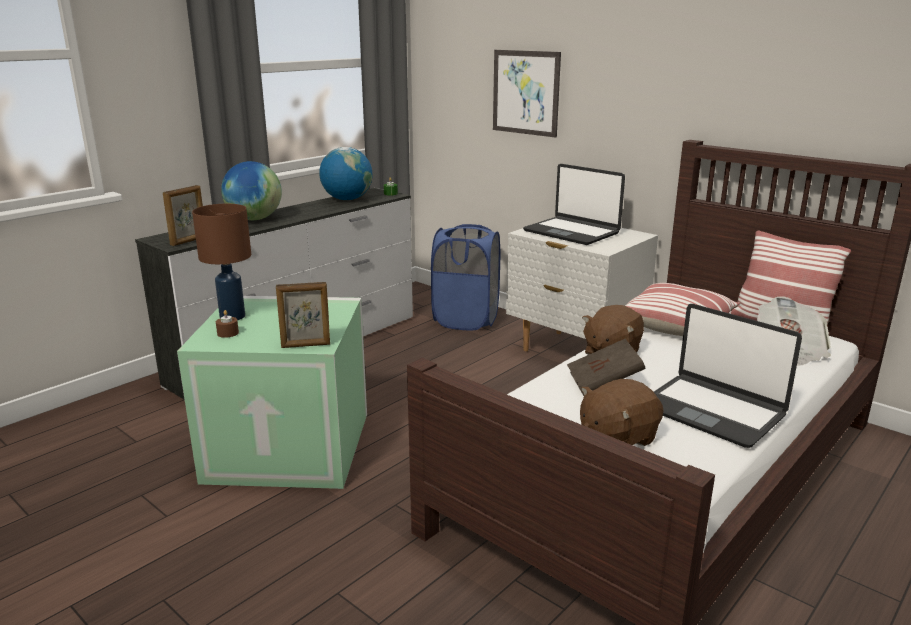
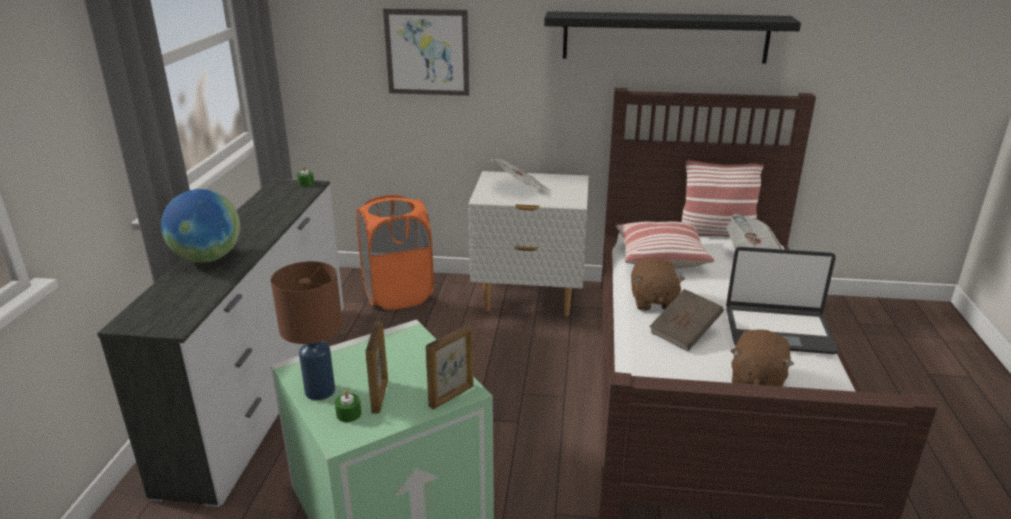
camera: 35 degrees left, 5 degrees up
(189, 241) = (181, 314): picture frame -> picture frame (380, 396)
(228, 333) = (348, 414): brown candle -> green candle
(347, 199) = (271, 202): globe -> none
(466, 320) = (398, 295): blue laundry basket -> orange laundry basket
(572, 232) = (520, 189): laptop -> newspaper
(748, 86) = (665, 37): none -> black shelf

